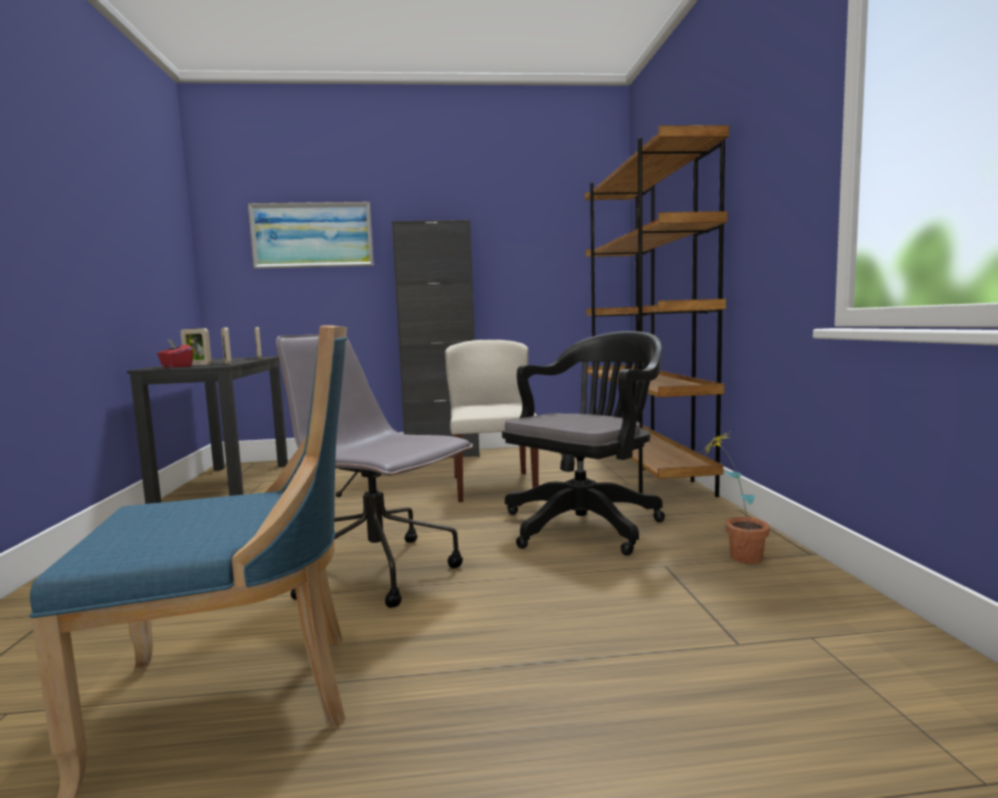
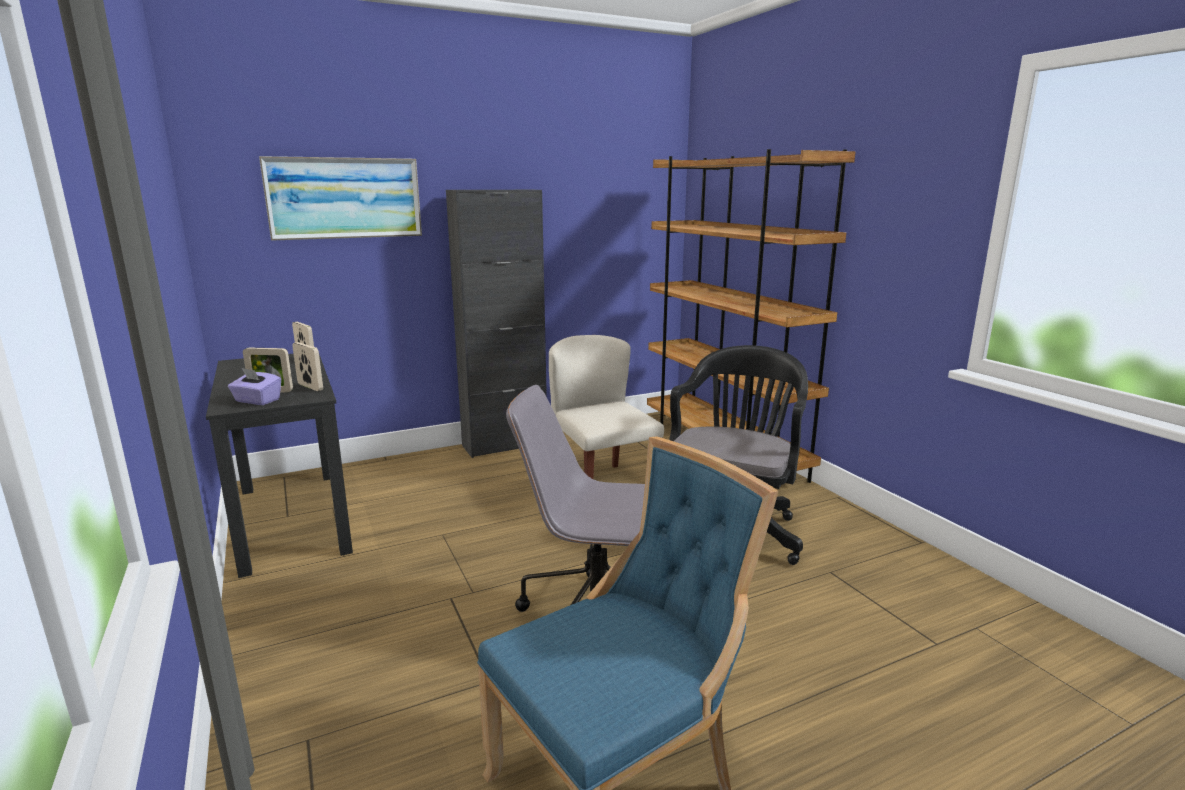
camera: 20 degrees left, 10 degrees up
(176, 367) = (257, 401): red tissue box -> purple tissue box
(735, 557) = (873, 553): potted plant -> none

